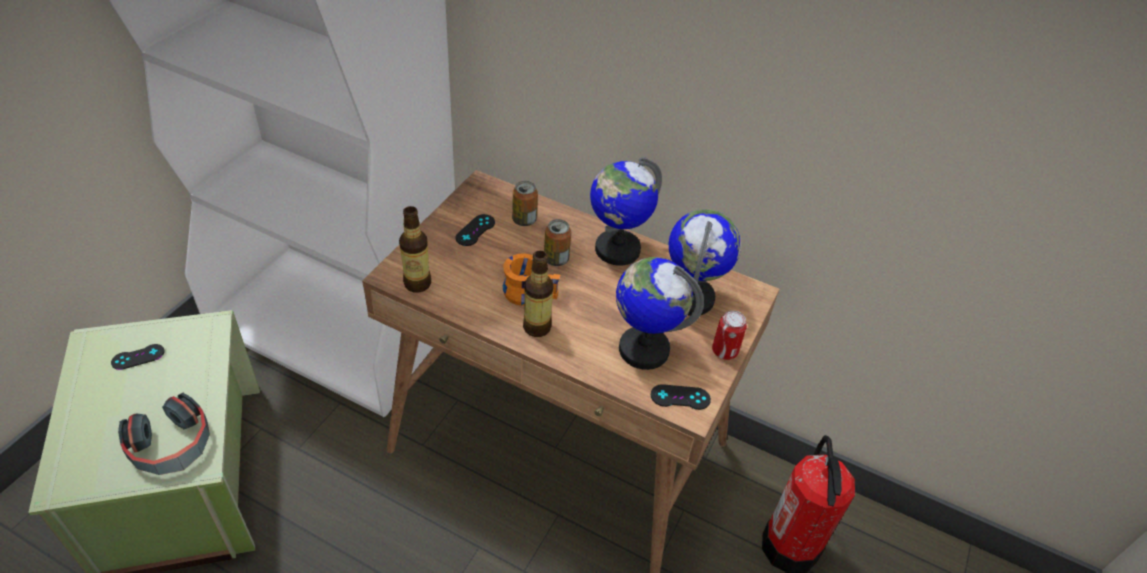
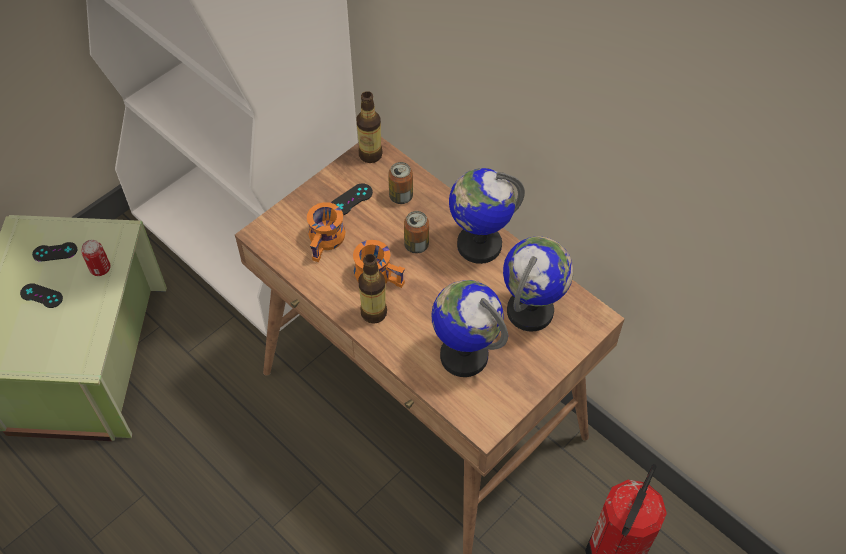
camera: 20 degrees right, 10 degrees up
(171, 446) = (65, 342): headphones -> none
(417, 283) = (281, 247): bottle -> bottle (370, 155)
(465, 271) = (327, 242): none -> orange mug
(680, 397) = (479, 410): black game controller -> black game controller (41, 296)
(724, 351) = (540, 373): can -> can (100, 268)

